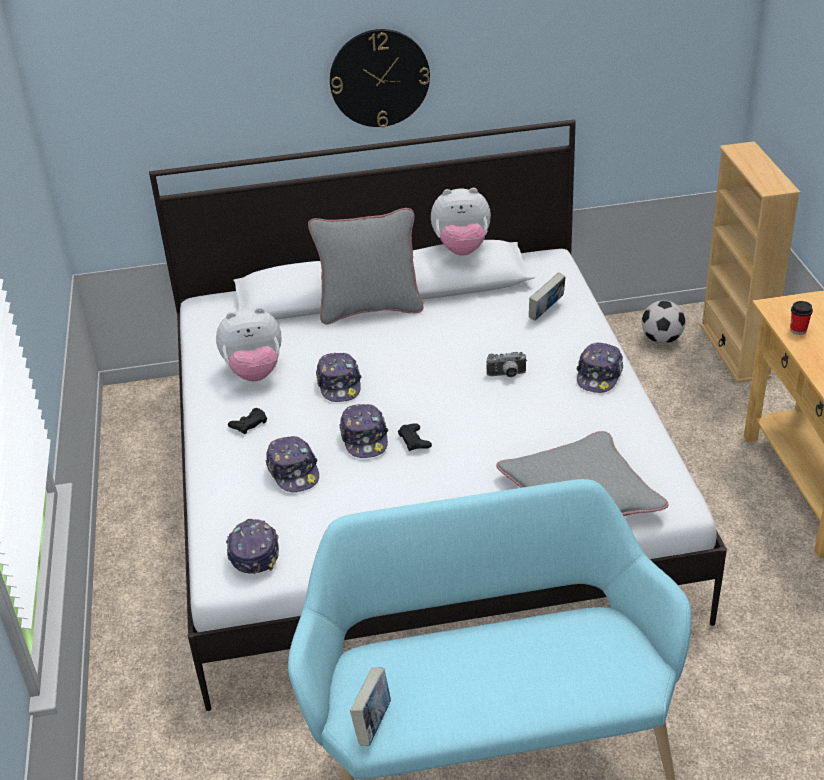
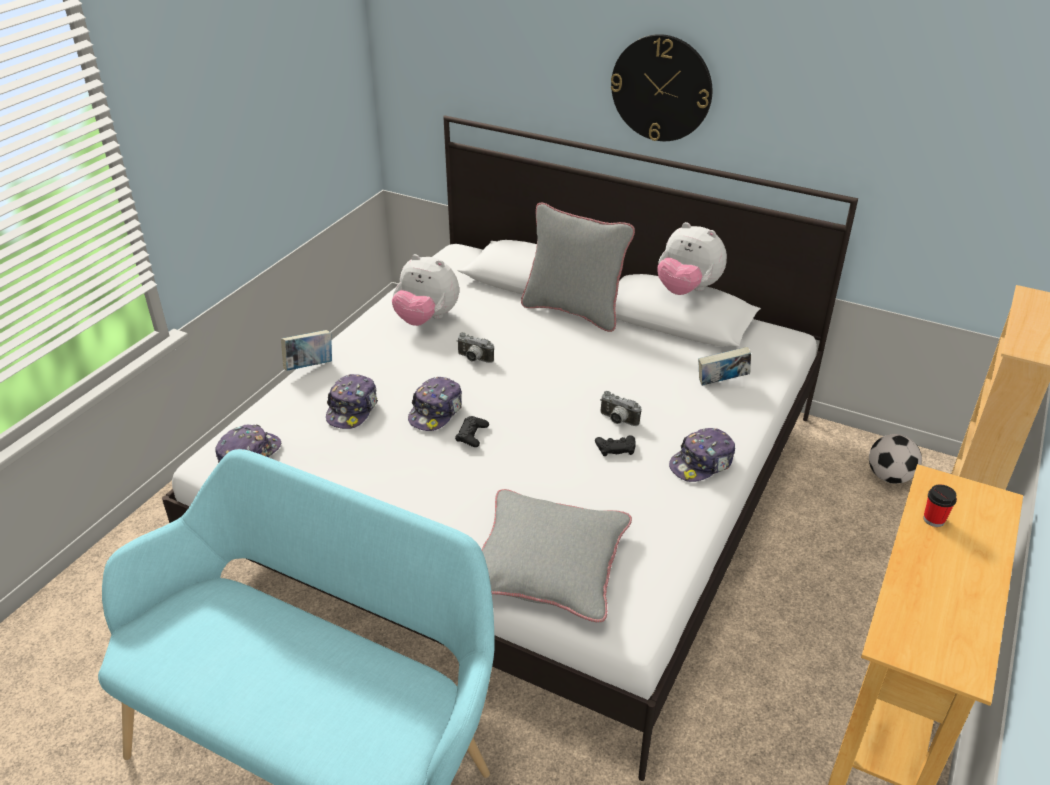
camera: 35 degrees right, 0 degrees up
(249, 424) = (373, 356): black game controller -> black game controller (615, 448)
(339, 384) = (473, 359): cap -> camera
(373, 723) = (145, 649): book -> book (309, 366)

